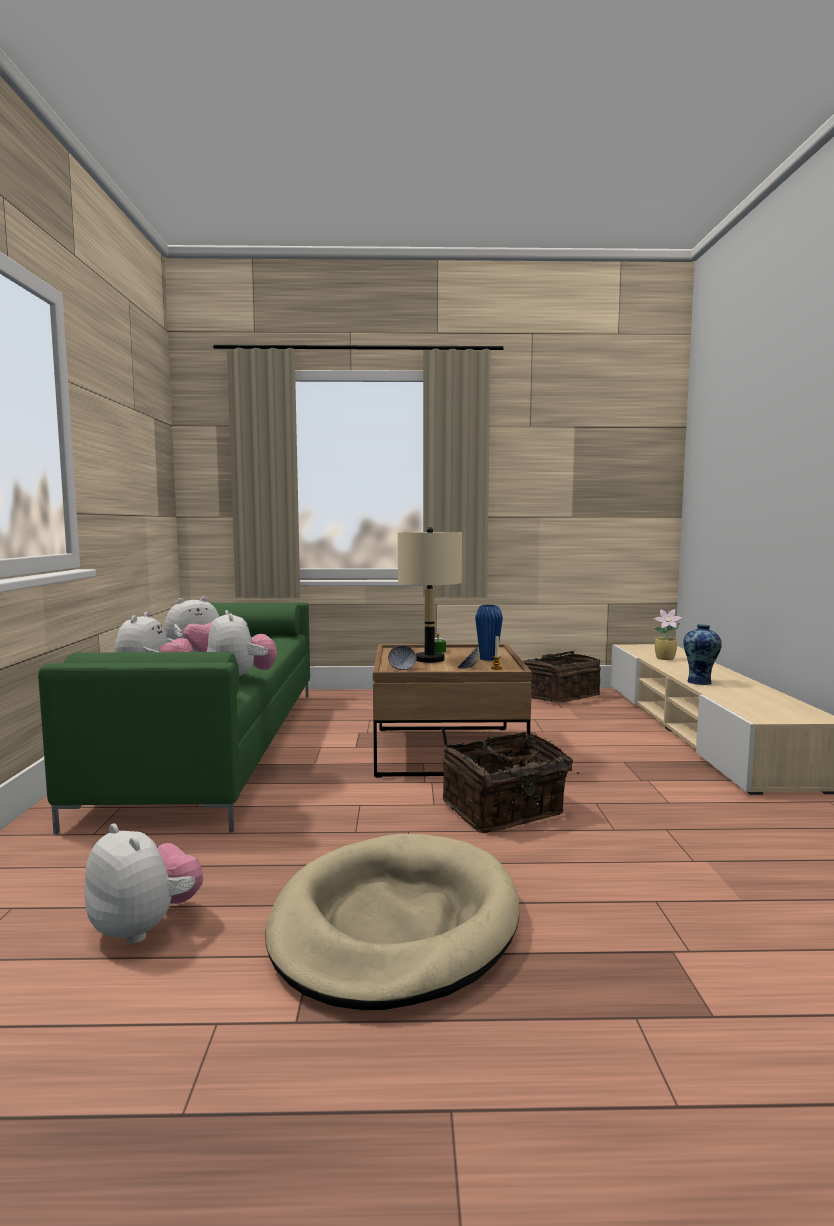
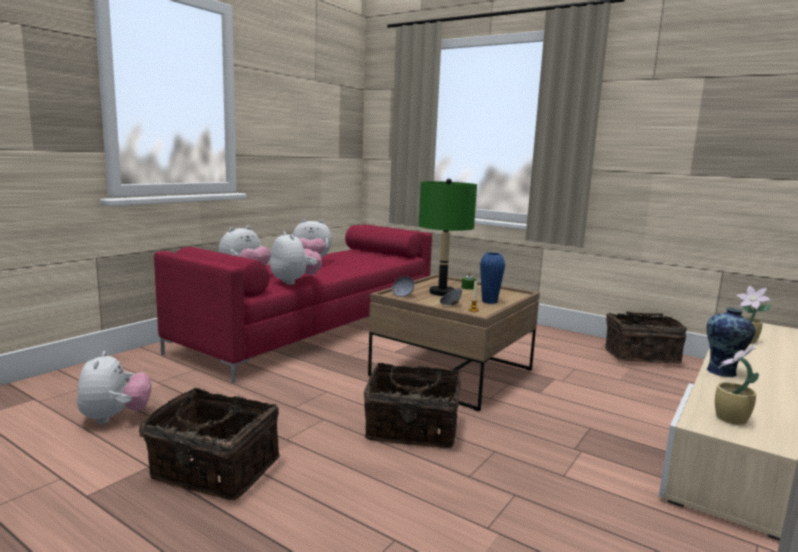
camera: 35 degrees right, 5 degrees up
(216, 745) = (315, 327): green sofa -> red sofa
(241, 679) = (294, 282): plush toy -> plush toy turned 45 degrees counterclockwise
(395, 924) = (213, 471): beige dog bed -> basket
(429, 659) = (441, 293): beige table lamp -> green table lamp
(768, 710) = (730, 419): none -> potted plant

